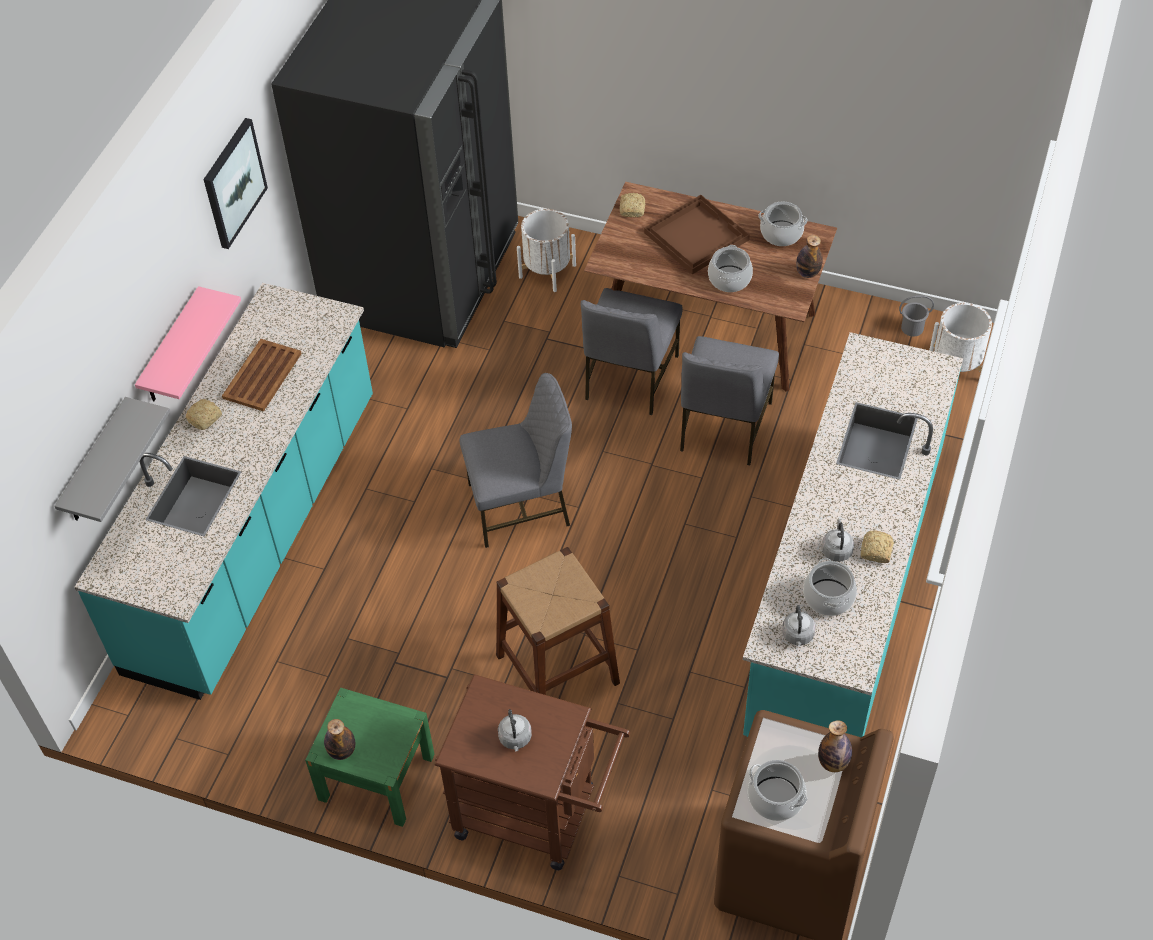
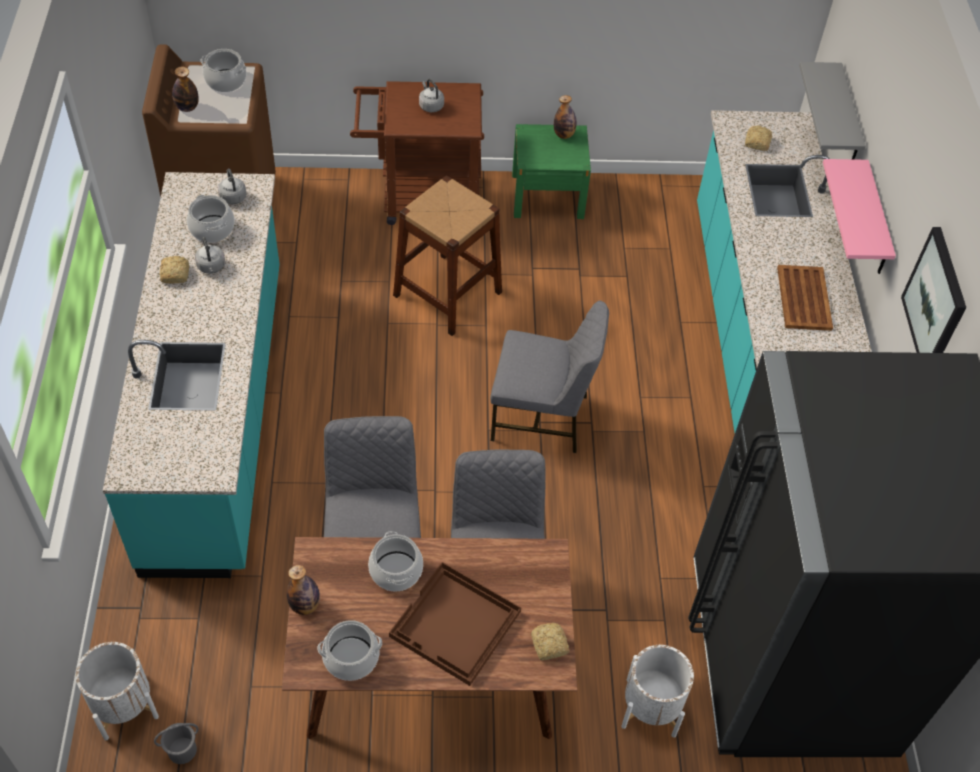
camera: 155 degrees right, 0 degrees up
(205, 418) = (822, 250): bread -> bread (757, 143)
(521, 506) = (541, 417): grey chair -> grey chair turned 135 degrees counterclockwise

